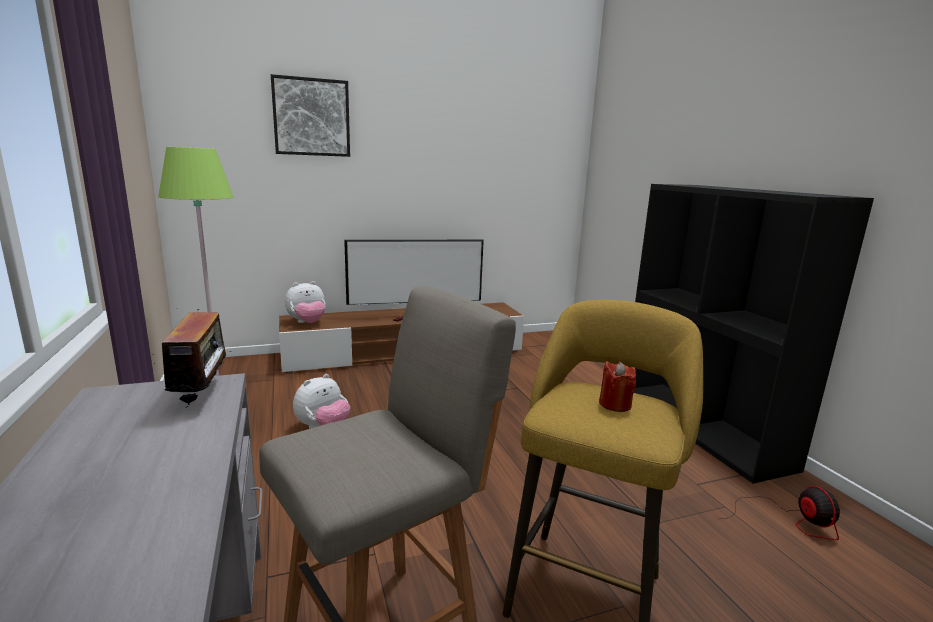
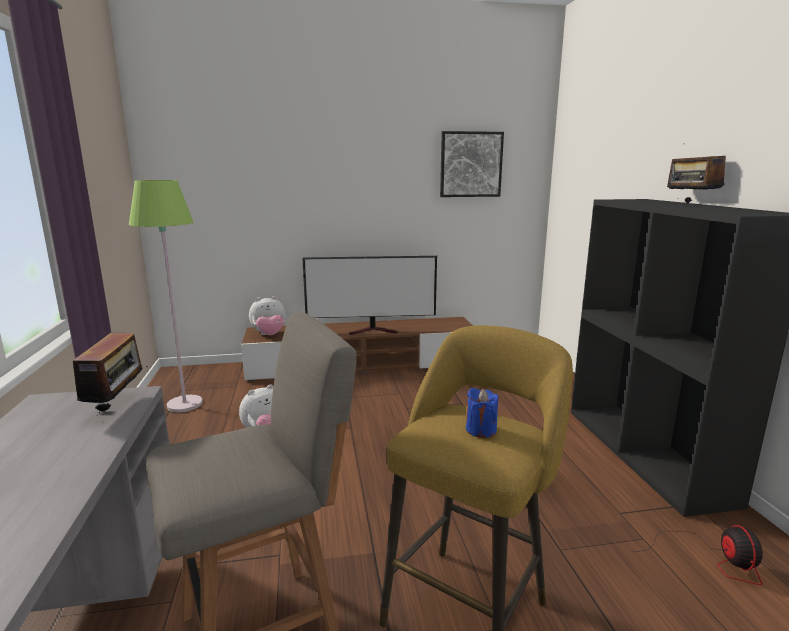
camera: 10 degrees right, 0 degrees up
(311, 117) = (273, 144): picture -> picture (470, 164)
(615, 404) = (481, 430): red candle -> blue candle
(746, 188) = (690, 203): none -> radio

